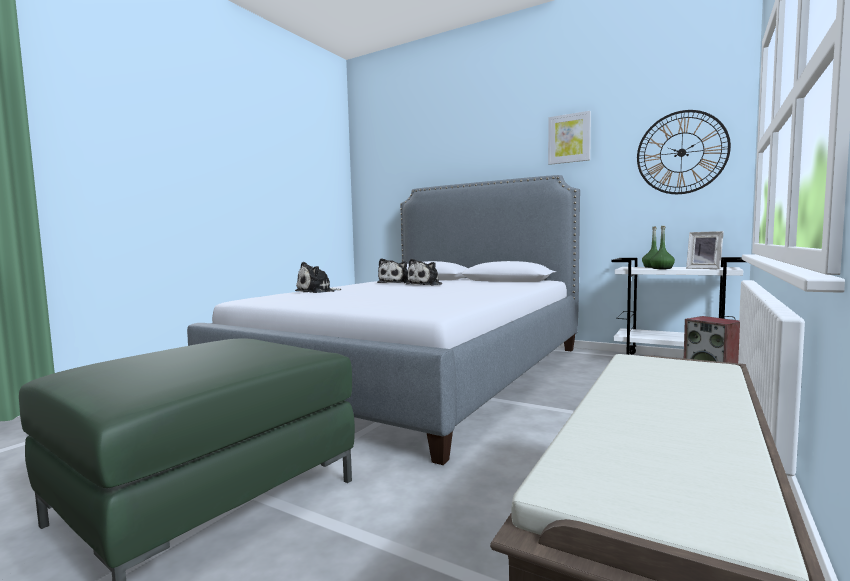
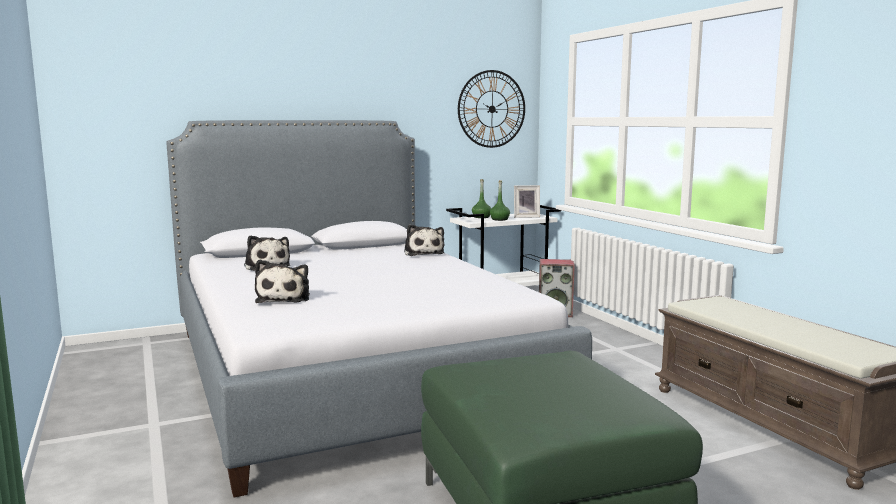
camera: 55 degrees left, 5 degrees up
(426, 284) = (325, 264): plush toy -> plush toy (423, 253)
(569, 138) = (395, 79): picture -> none

